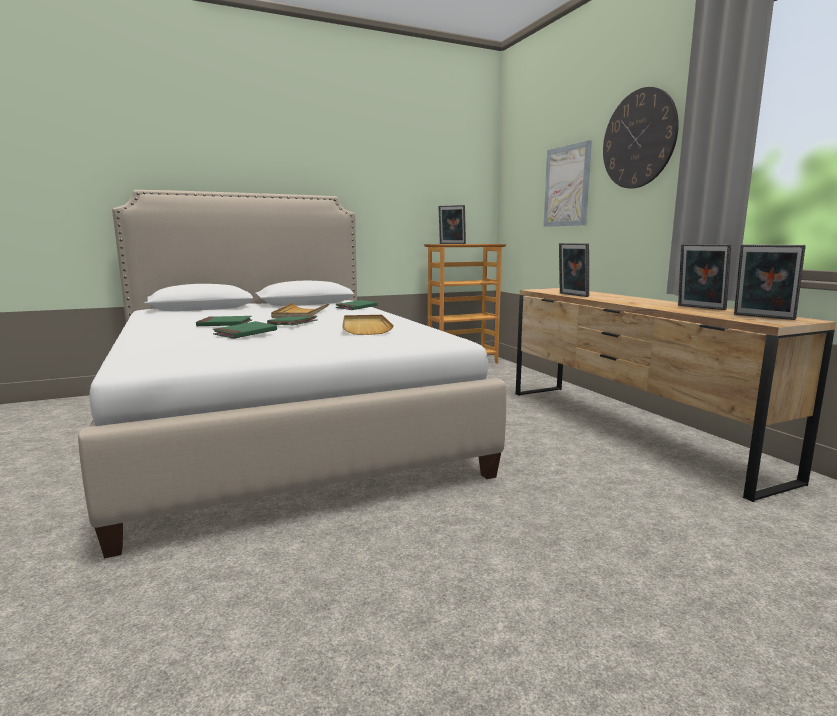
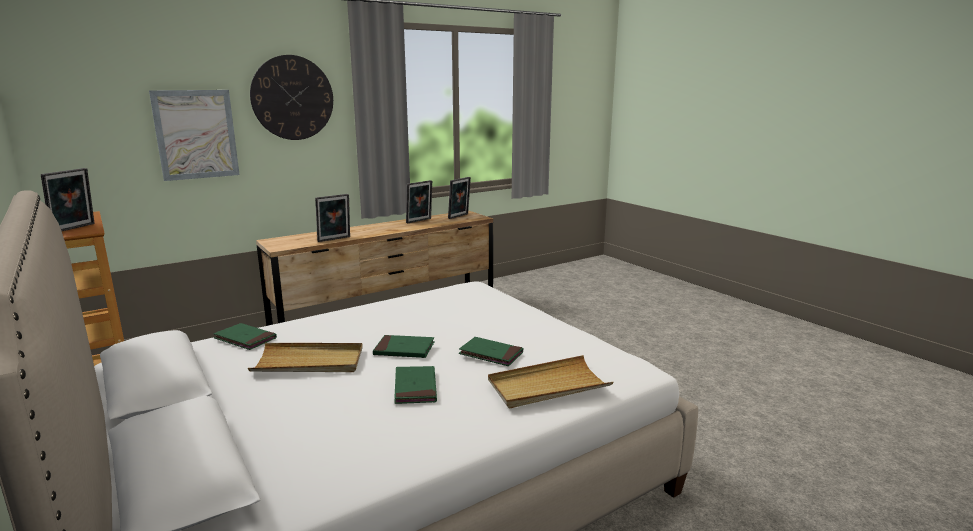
camera: 100 degrees left, 5 degrees up
(365, 327) = (421, 316): beige tray -> beige tray (548, 386)

